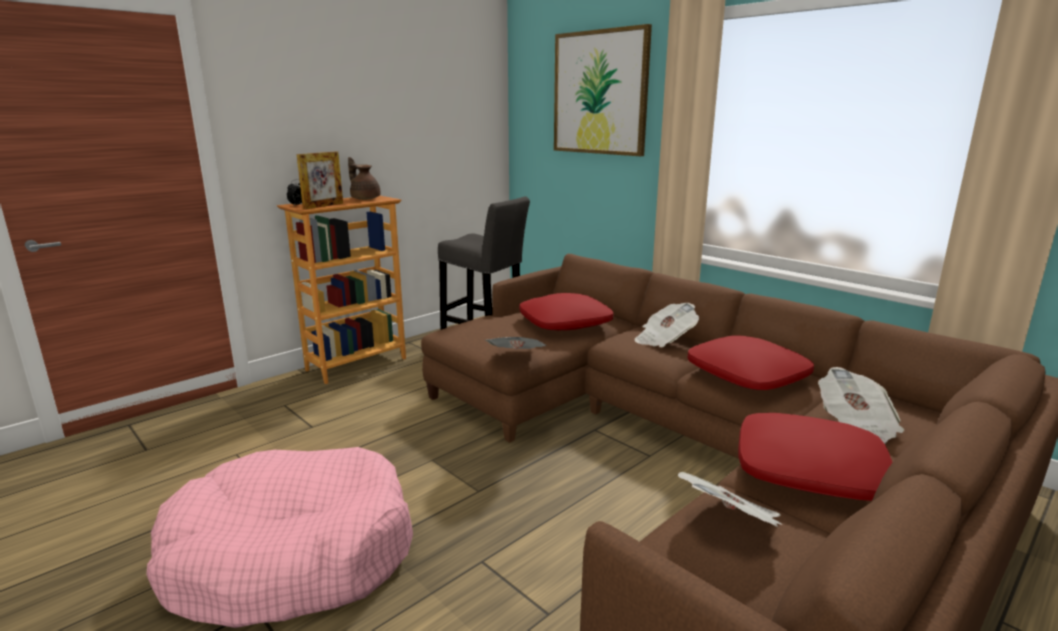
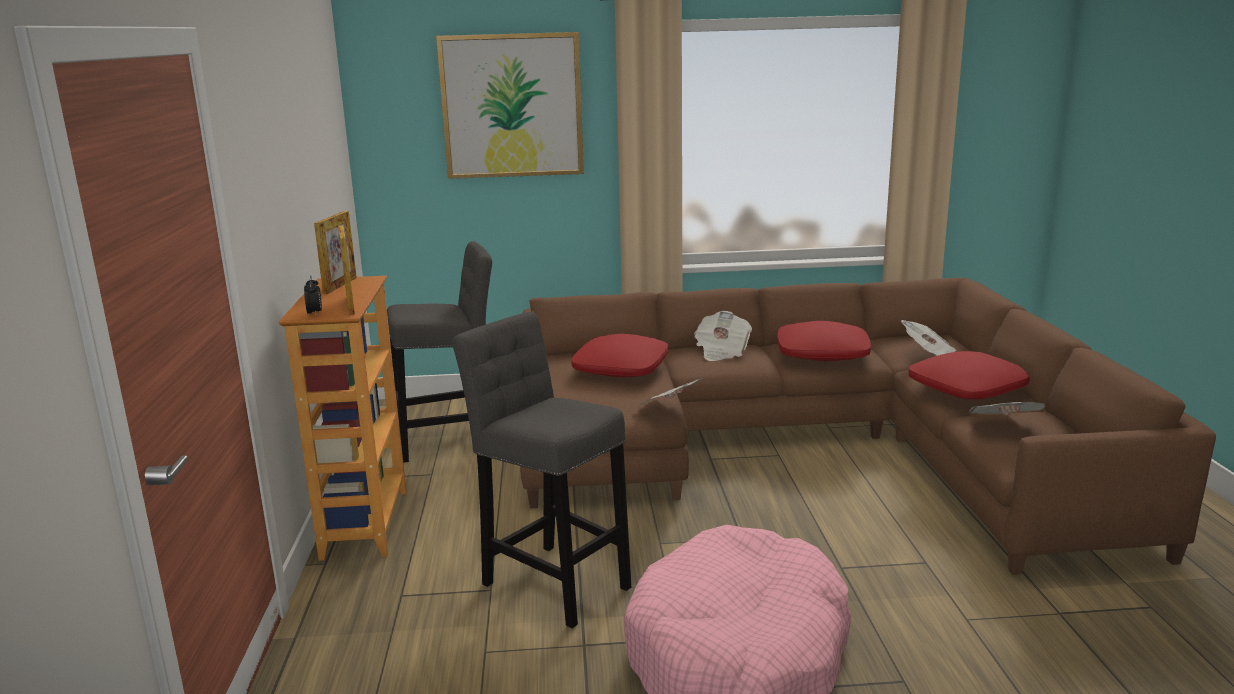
camera: 50 degrees left, 0 degrees up
(339, 442) = (551, 581): none -> grey stool
(365, 198) = (340, 285): brown teapot -> picture frame

